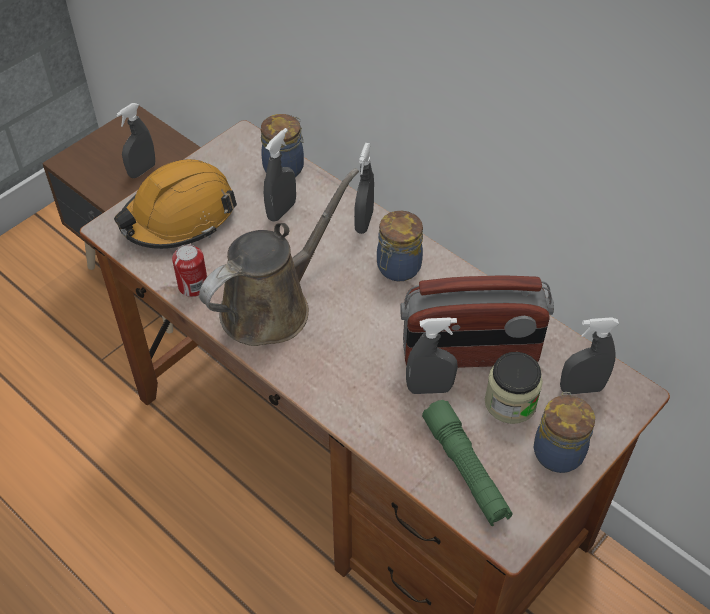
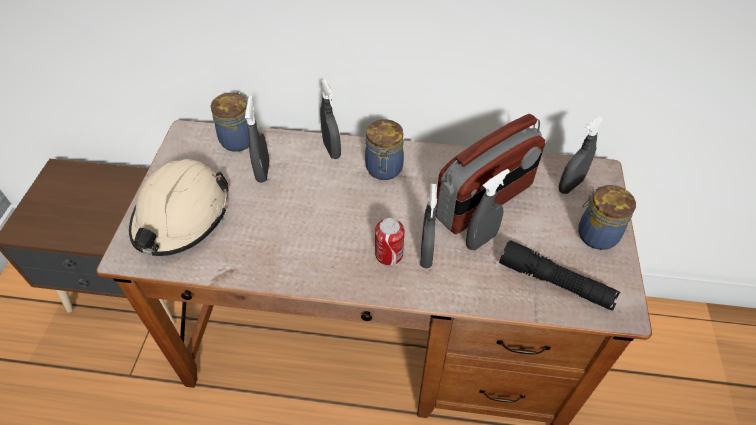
camera: 35 degrees left, 0 degrees up
(142, 170) = (93, 206): grey spray bottle -> grey spray bottle (426, 254)
(179, 217) = (181, 217): orange hard hat -> beige hard hat
(193, 286) = (239, 264): can -> can (389, 254)
(272, 306) = (317, 244): brown watering can -> none
(465, 469) = (555, 282): green flashlight -> black flashlight
(510, 403) = (539, 219): jar -> none

